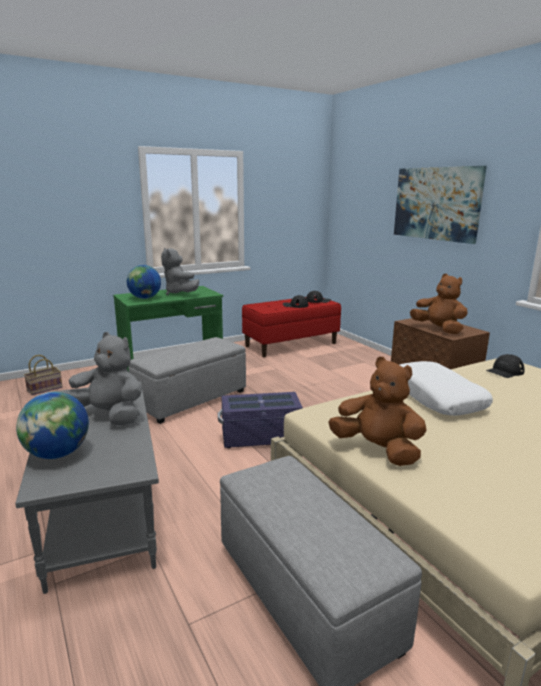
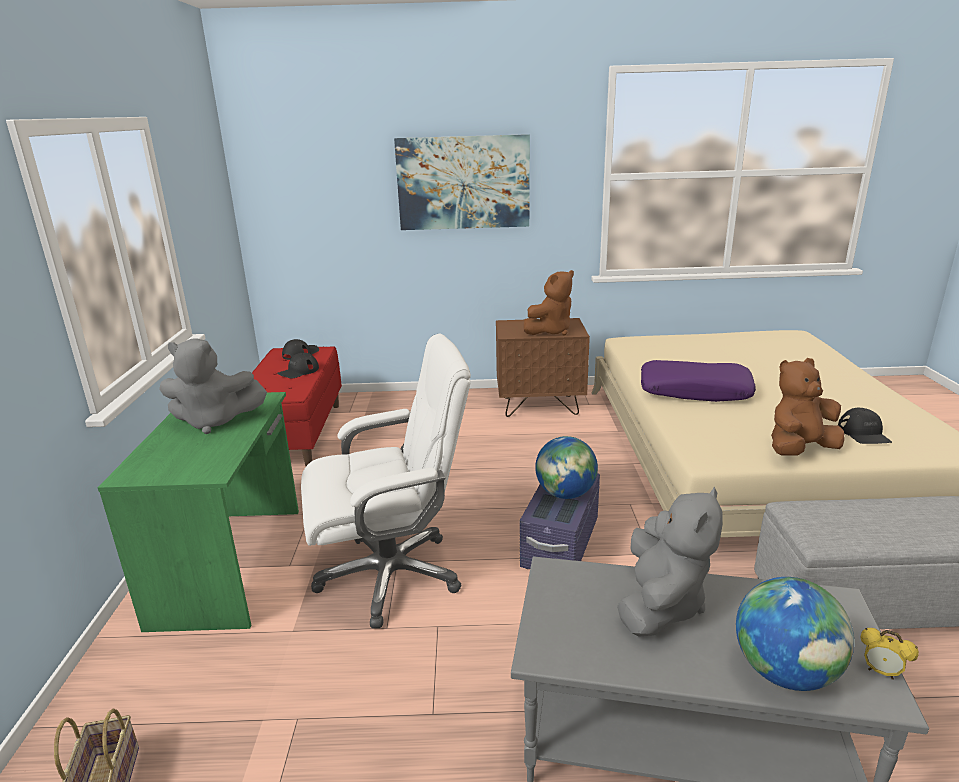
camera: 60 degrees left, 5 degrees up
(64, 485) = (881, 672): none -> alarm clock
(109, 415) = (661, 604): grey plush toy -> grey plush toy turned 150 degrees clockwise
(145, 298) = (196, 457): globe -> globe (565, 494)
(190, 400) = (391, 575): grey ottoman -> white office chair
(437, 397) = (695, 391): white pillow -> purple pillow
(438, 329) = (550, 331): brown plush toy -> brown plush toy turned 150 degrees clockwise
(505, 371) = (649, 348): black cap -> black cap (863, 433)

